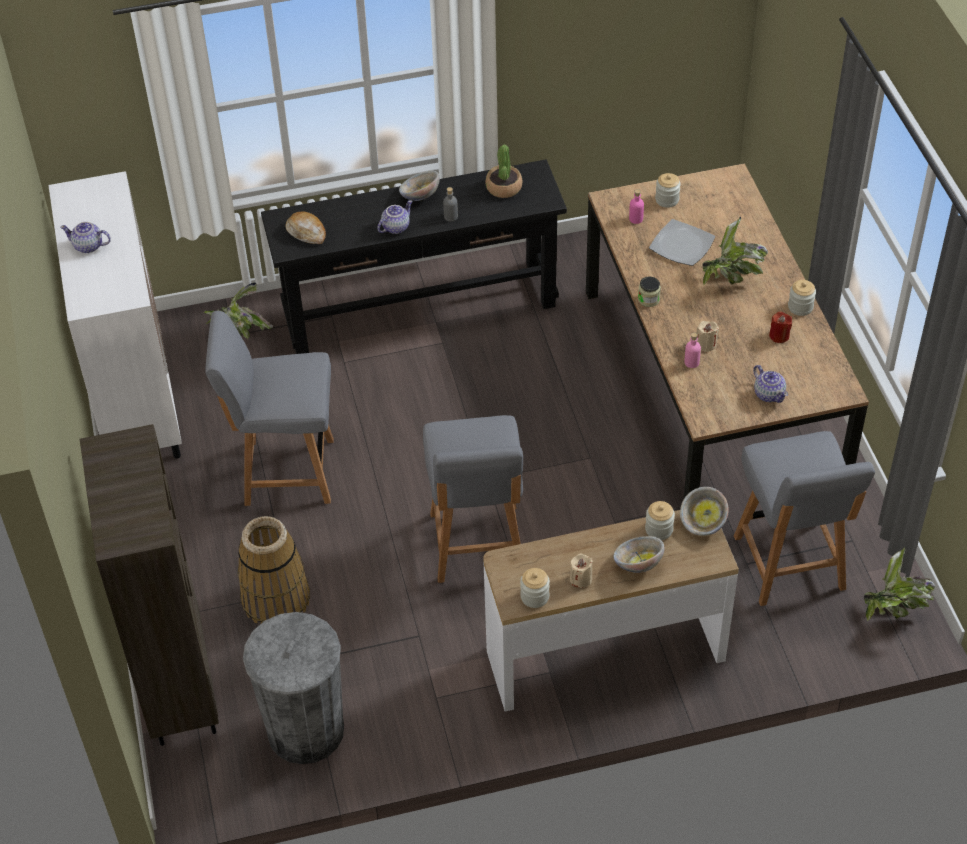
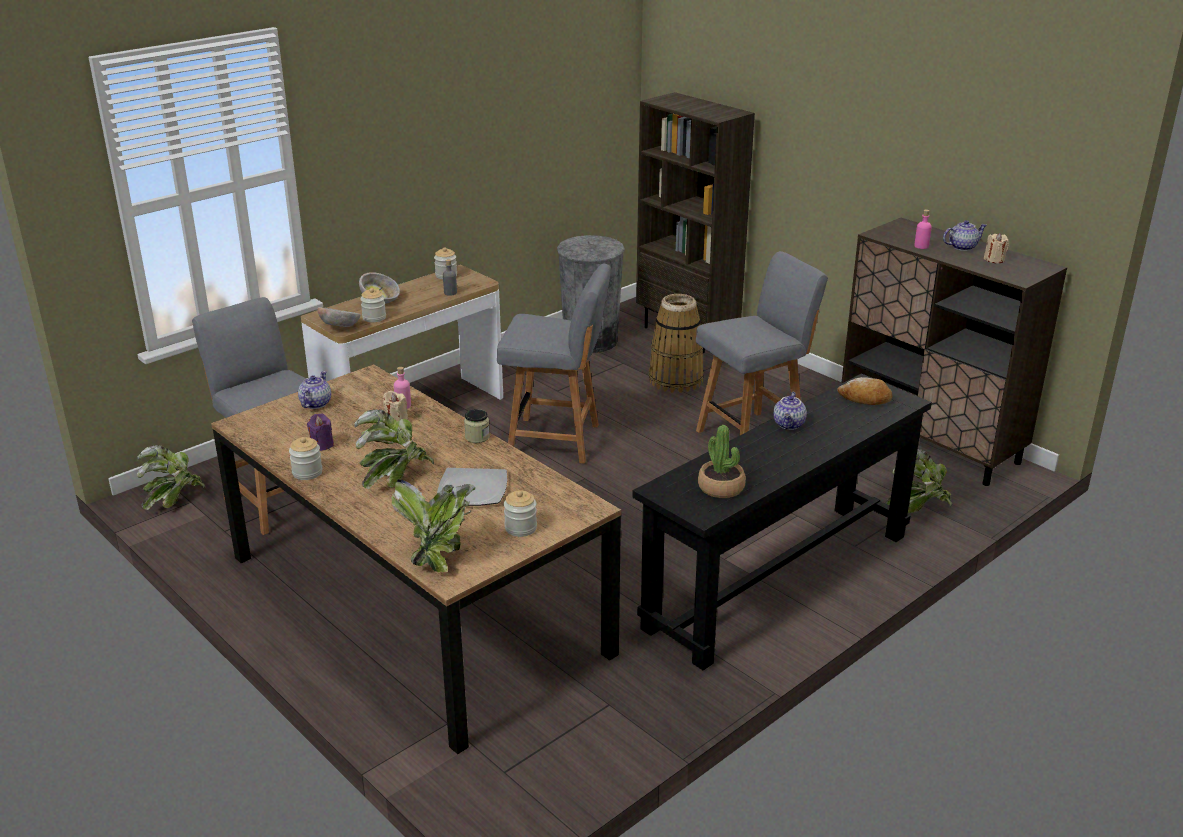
camera: 150 degrees right, 20 degrees down
(136, 398) = (930, 442): white cabinet -> brown cabinet
(419, 196) = (799, 455): bowl -> none
(451, 216) = (746, 447): grey bottle -> grey bottle (450, 293)
(477, 546) = (556, 440): grey chair -> grey chair turned 135 degrees clockwise
(581, 579) = (419, 288): beige candle -> beige candle (994, 259)
(636, 219) = (543, 499): pink bottle -> pink bottle (921, 246)
(732, 199) = (439, 551): none -> potted plant
(769, 394) = (315, 404): teapot -> teapot turned 75 degrees clockwise
(779, 336) = (322, 445): red candle -> purple candle

